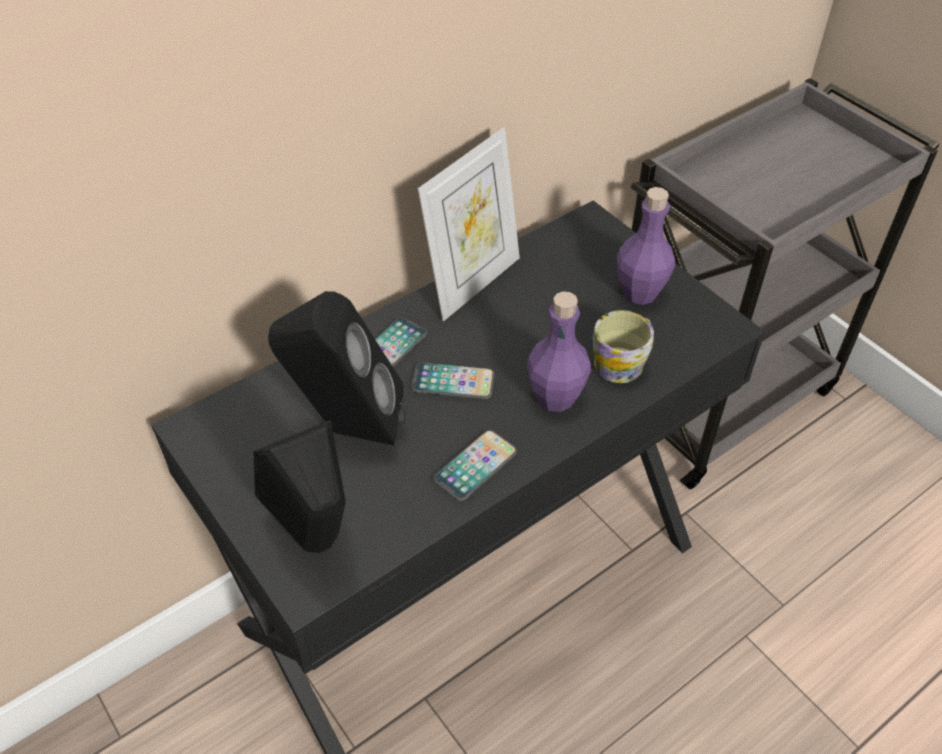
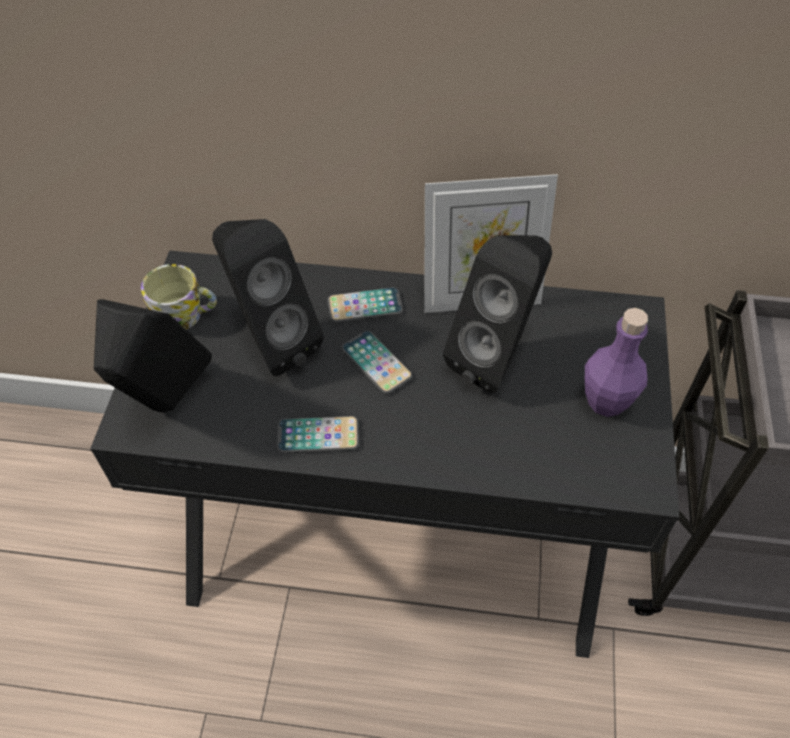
camera: 45 degrees right, 5 degrees up
(534, 315) = (496, 357): none -> black speaker
(555, 397) = (434, 432): purple bottle -> none
(623, 361) = (521, 446): mug -> mug (186, 315)

